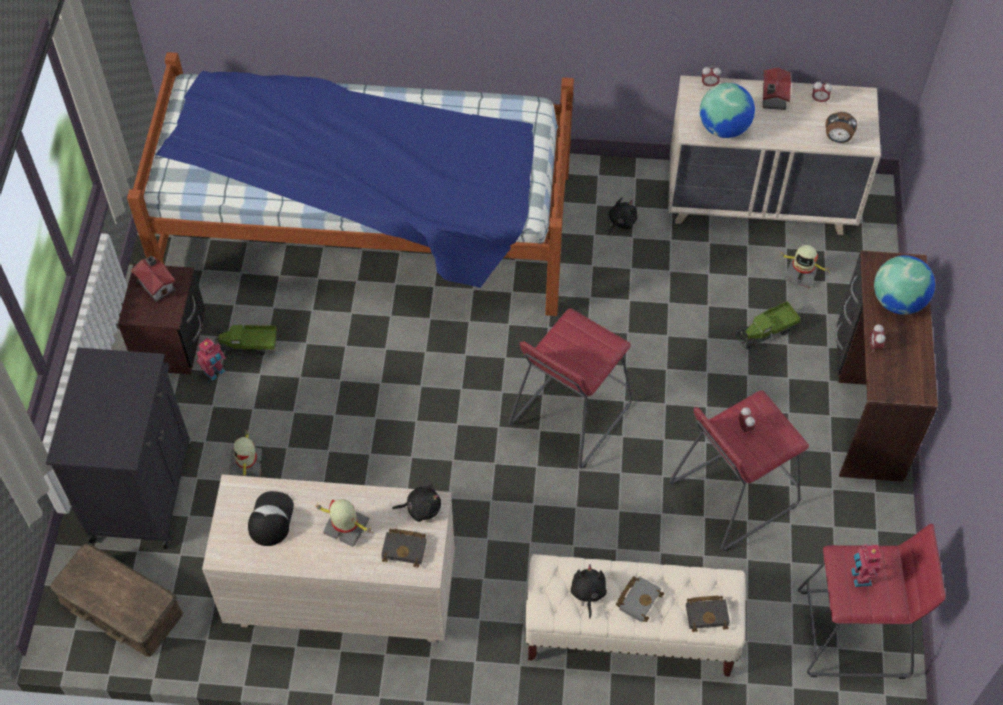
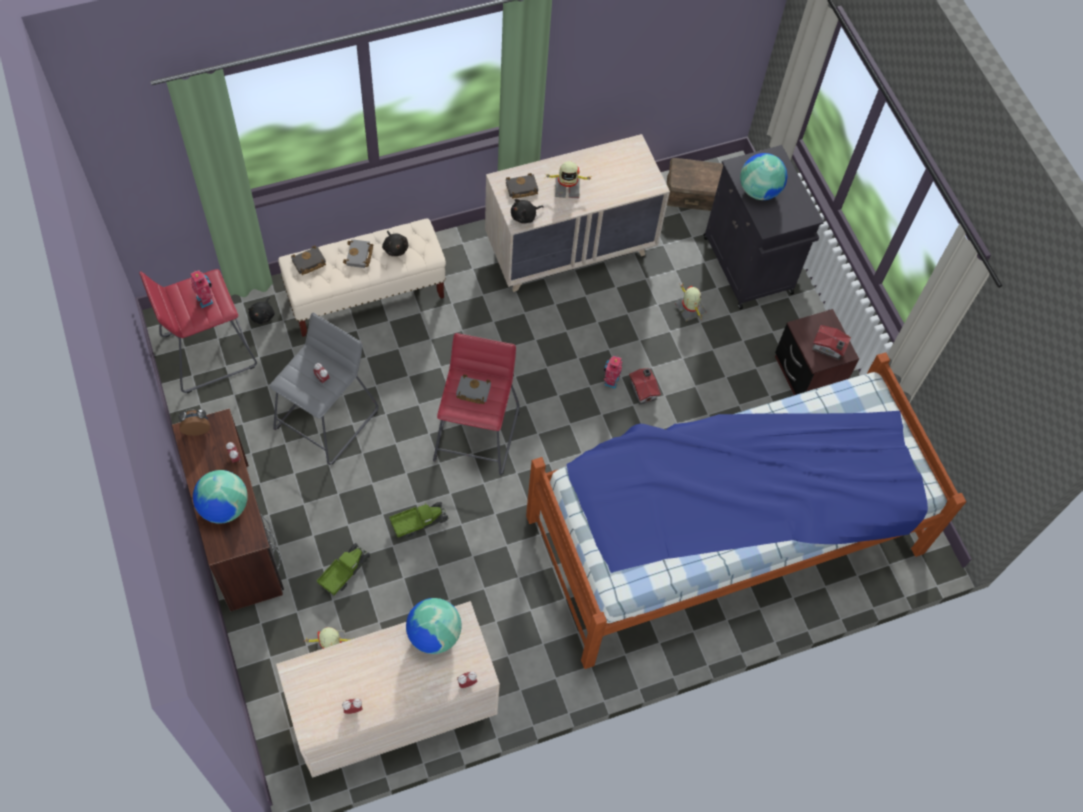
camera: 150 degrees right, 5 degrees up
(121, 413) = (759, 190): none -> globe
(215, 372) = (758, 365): toy robot -> toy robot (610, 381)
(247, 345) = (750, 395): toy truck -> toy truck (419, 522)
(270, 519) = (619, 175): cap -> none
(581, 352) = (472, 391): none -> grey book
(621, 222) = (512, 633): black plush toy -> black plush toy (263, 315)
(733, 495) = (326, 419): red stool -> grey stool
(773, 97) = (400, 692): toy house -> toy house (643, 390)
(837, 139) = (322, 666): alarm clock -> alarm clock (197, 428)

